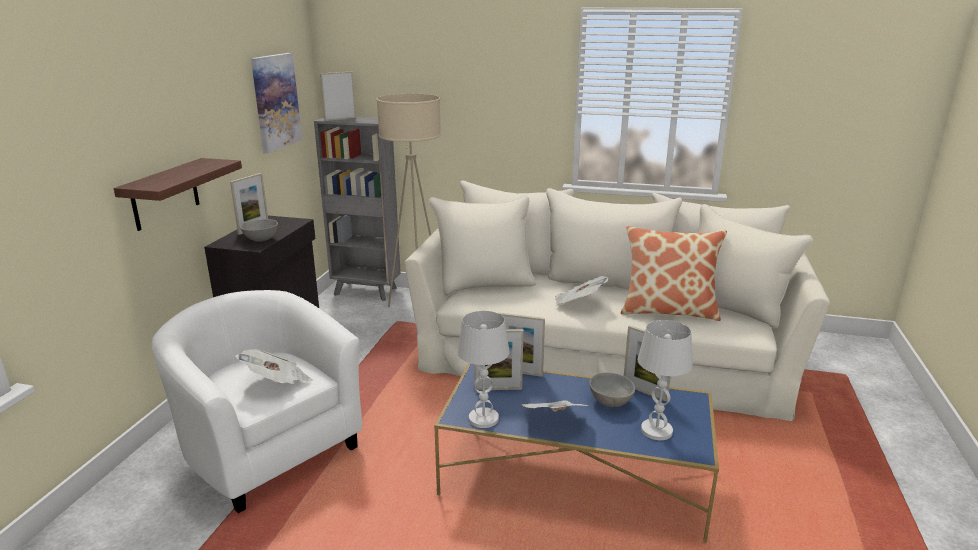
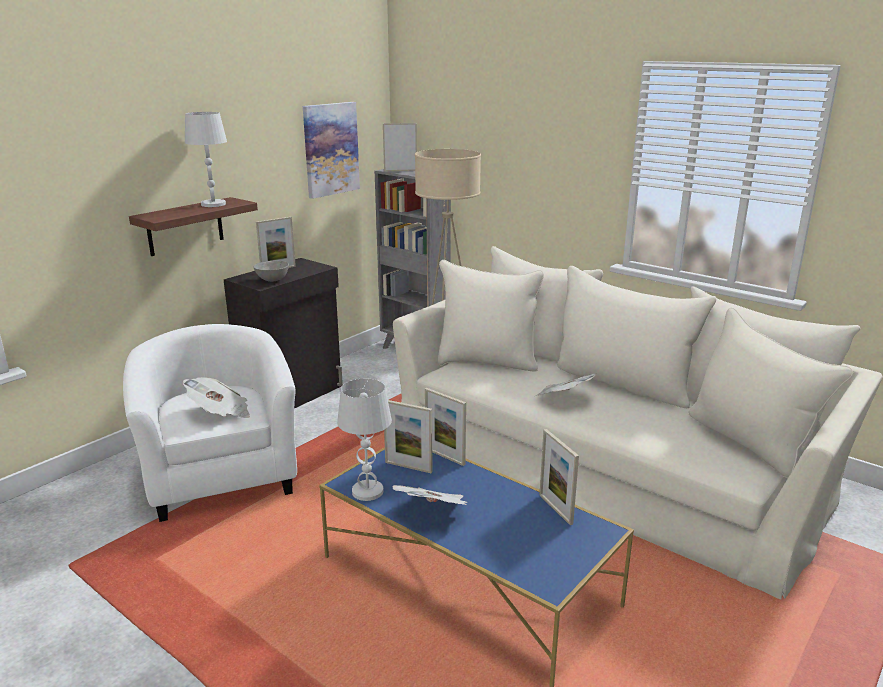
camera: 25 degrees right, 0 degrees up
(611, 402) = (509, 509): grey bowl -> none
(656, 430) = (528, 551): white table lamp -> white table lamp (213, 204)
(668, 311) = (661, 428): pillow -> none

